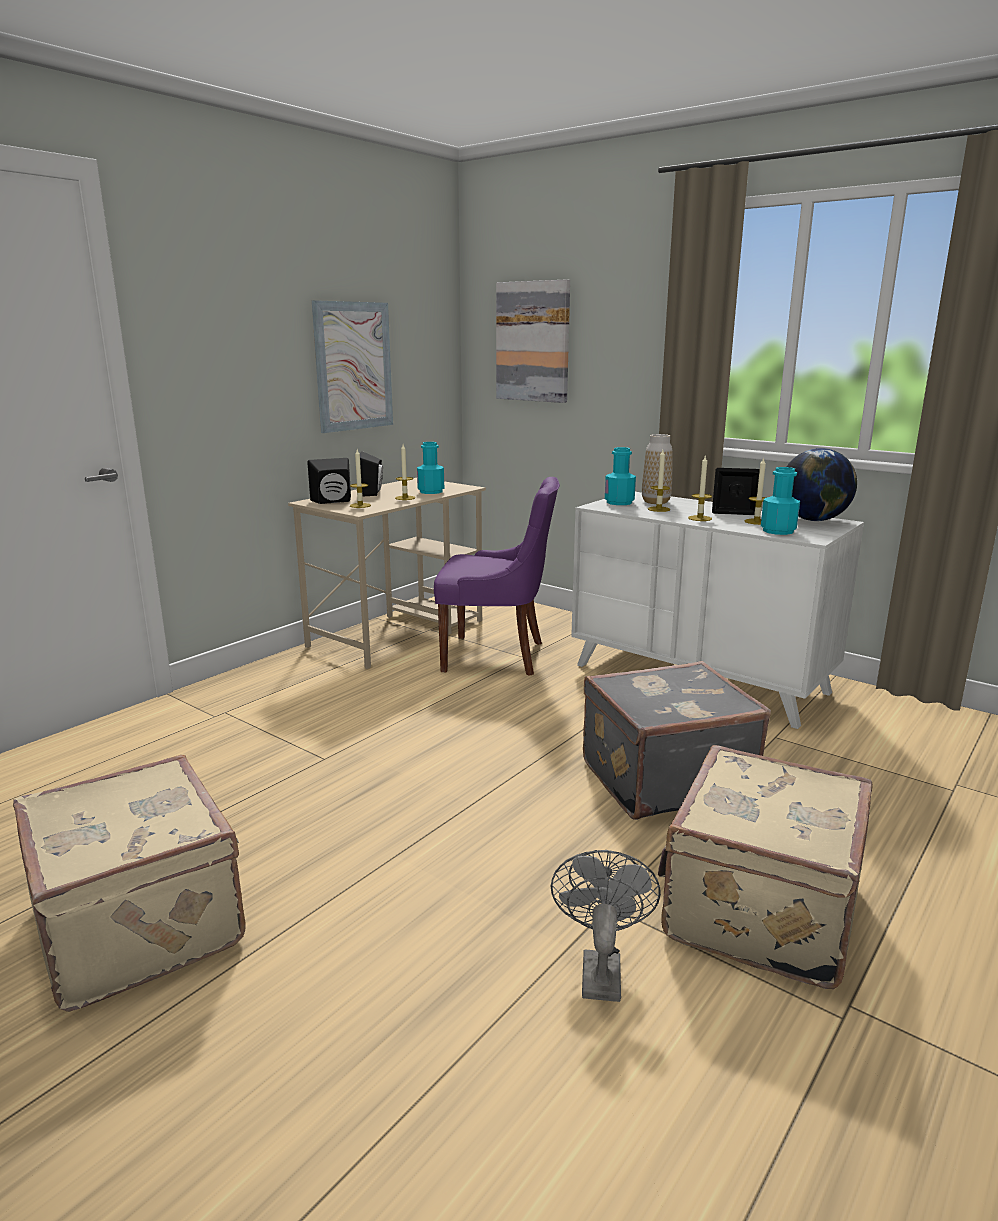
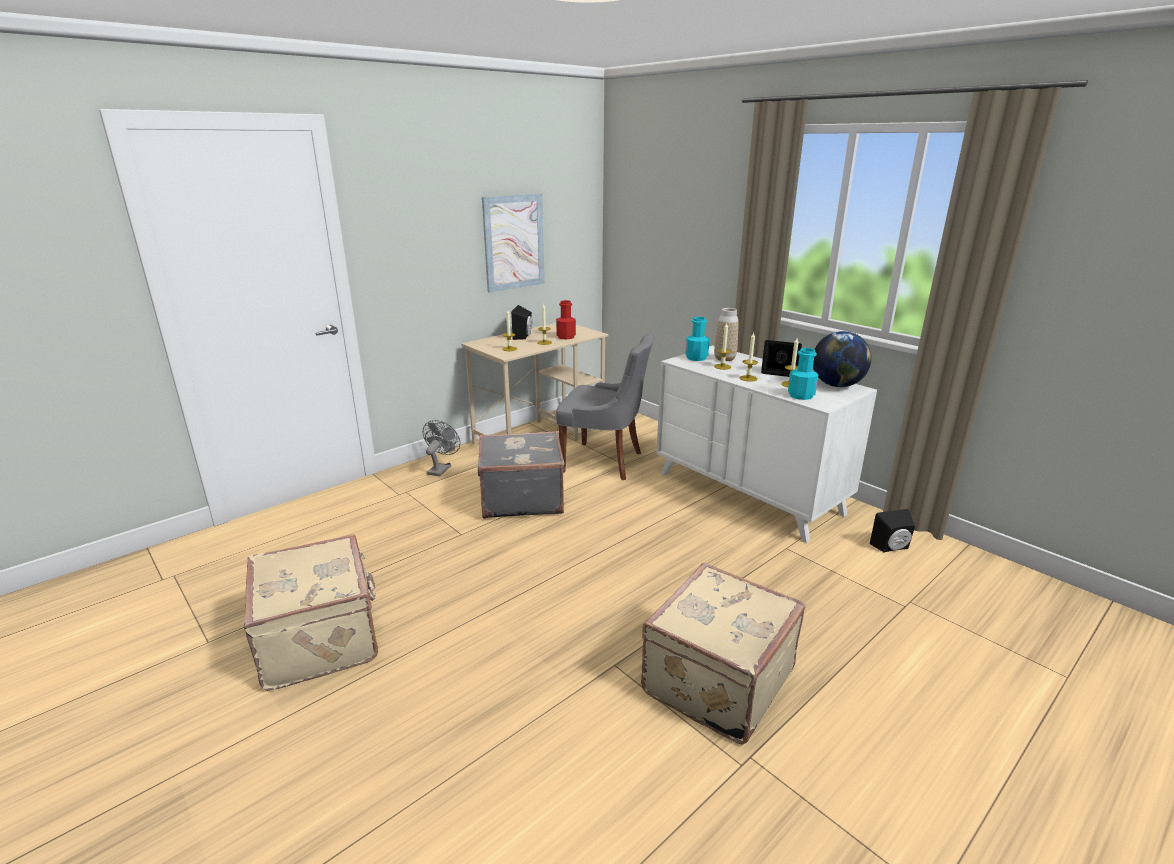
camera: 10 degrees right, 5 degrees up
(333, 501) = (492, 344): black speaker -> black speaker (892, 548)
(431, 491) = (566, 337): turquoise bottle -> red bottle
(496, 656) = (604, 462): purple chair -> grey chair
(533, 342) = (652, 222): picture -> none
(600, 969) = (592, 708): grey fan -> grey fan (441, 469)
(663, 778) = (689, 573): grey suitcase -> grey suitcase (521, 498)

